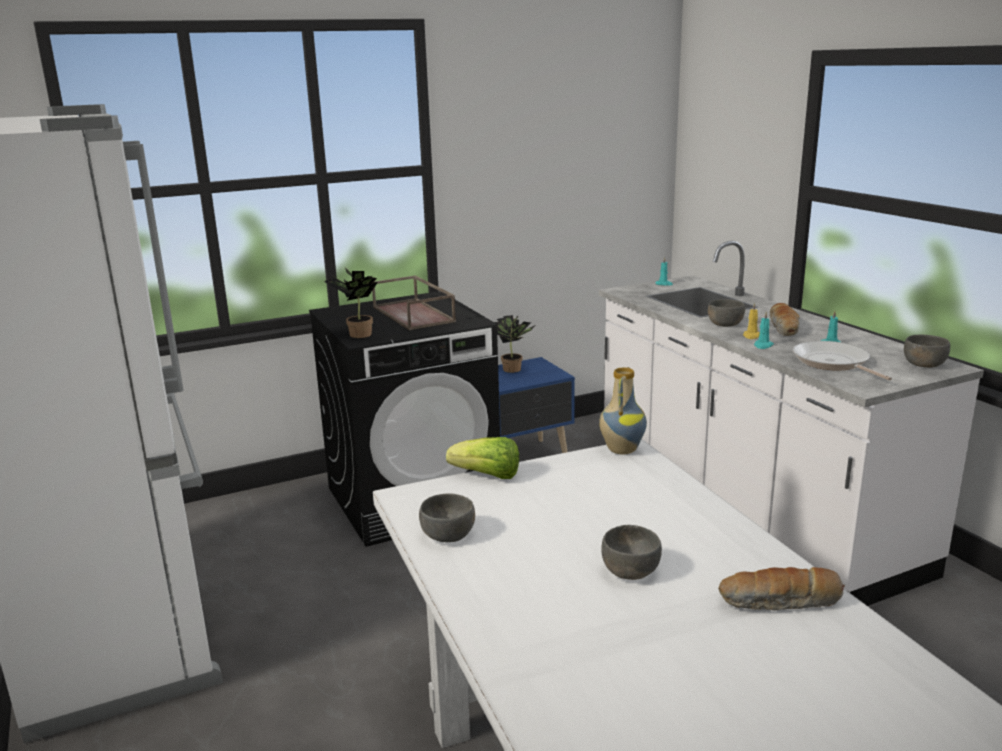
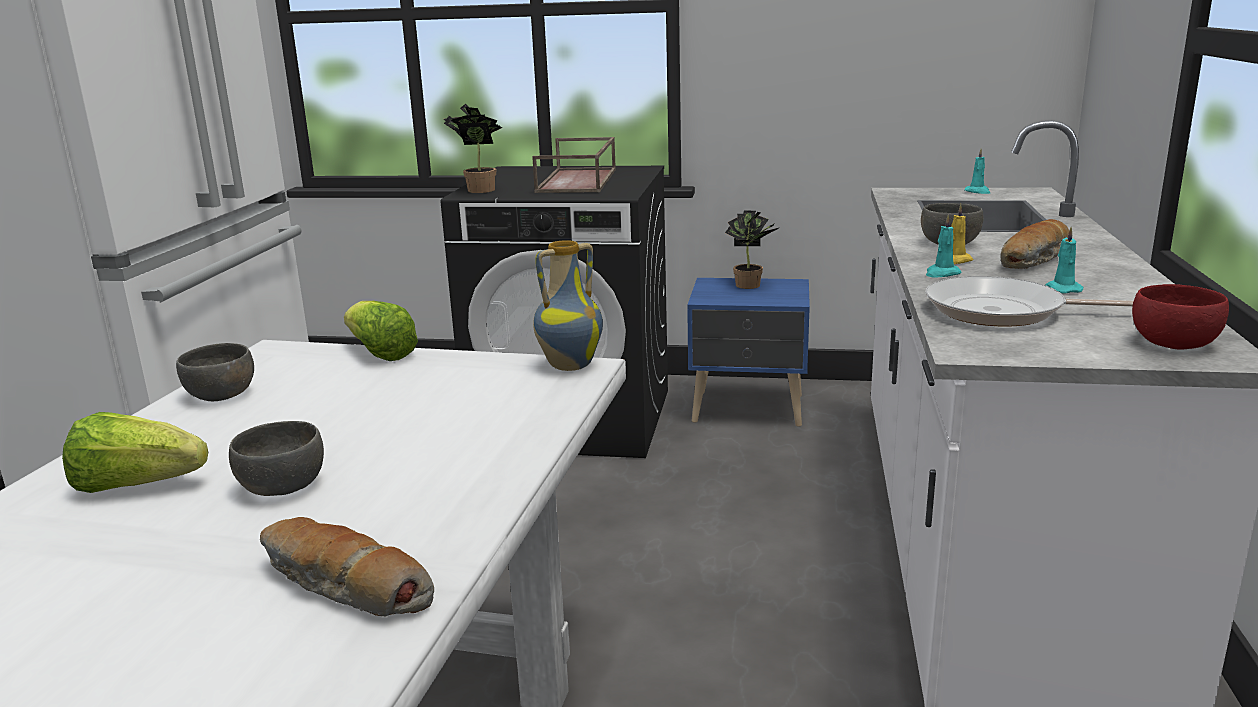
camera: 35 degrees right, 0 degrees up
(544, 604) = (137, 485): none -> lettuce
(833, 363) = (1002, 311): frying pan -> frying pan turned 90 degrees counterclockwise
(924, 364) = (1172, 343): grey bowl -> red bowl

